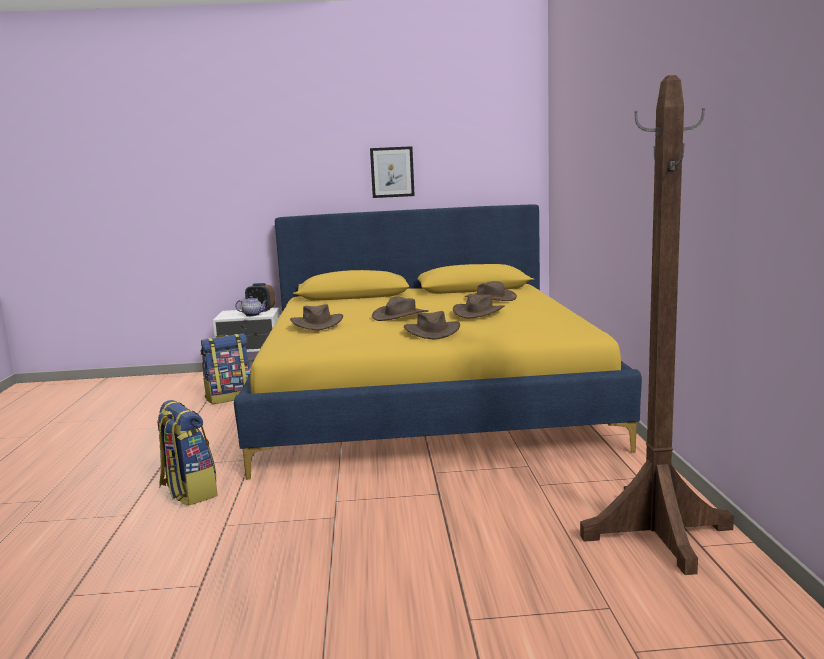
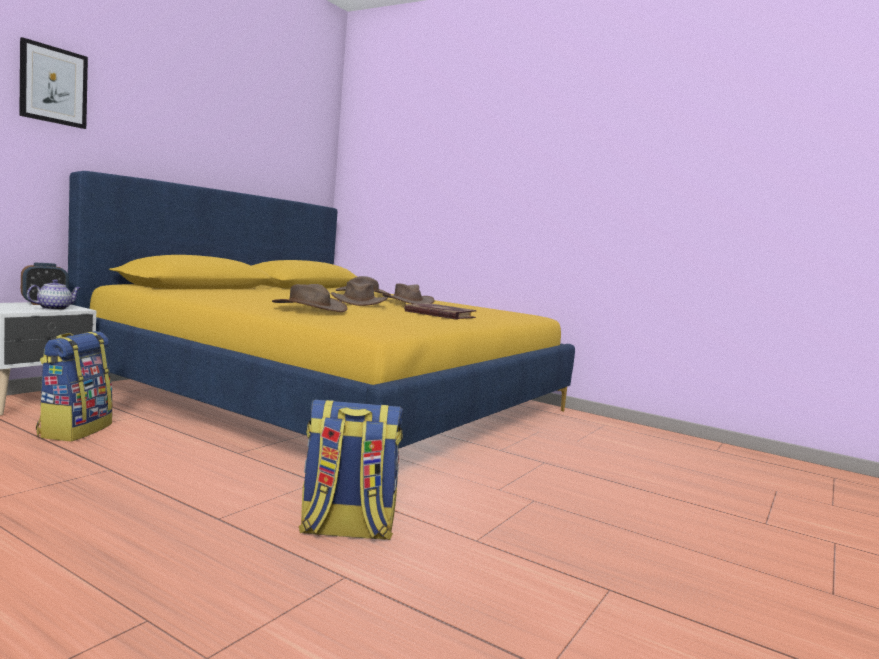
camera: 55 degrees left, 5 degrees down
(392, 172) = (211, 144): picture -> picture (53, 85)
(431, 332) = (439, 314): brown hat -> book
(656, 532) = (688, 450): brown clothes rack -> none

